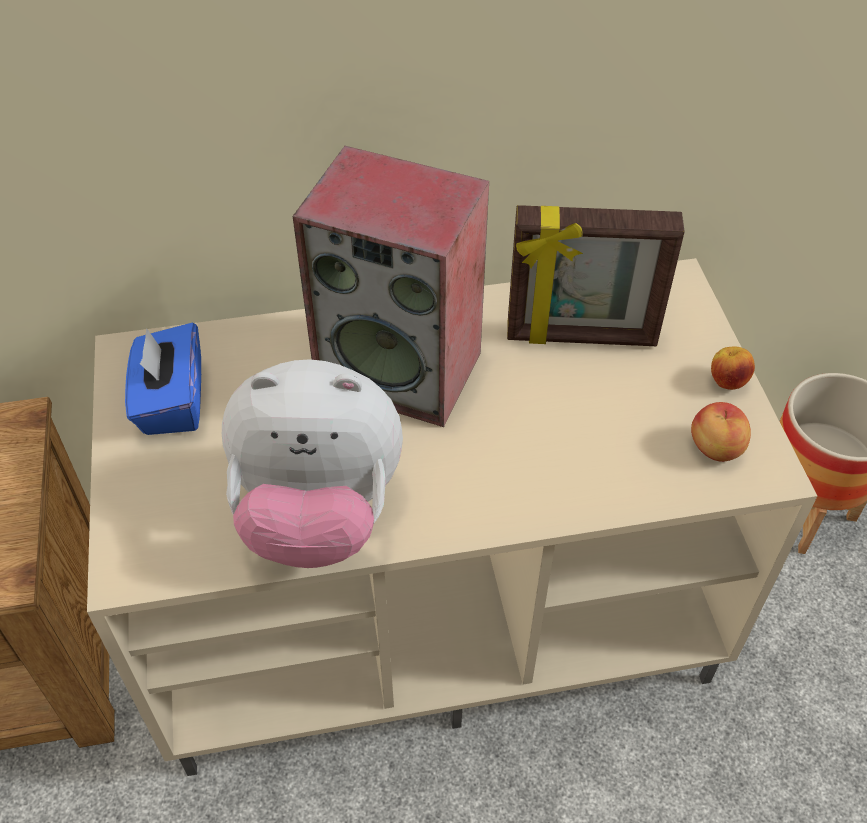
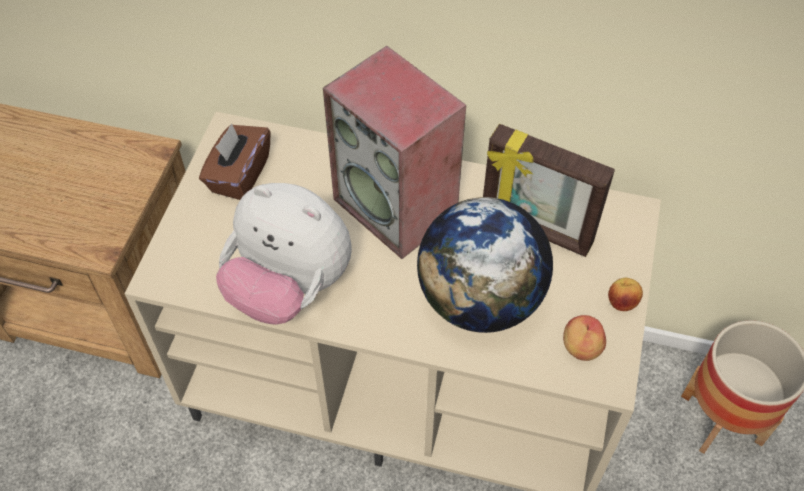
camera: 25 degrees right, 5 degrees up
(171, 402) = (239, 175): blue tissue box -> brown tissue box
(567, 439) = (480, 300): none -> globe

